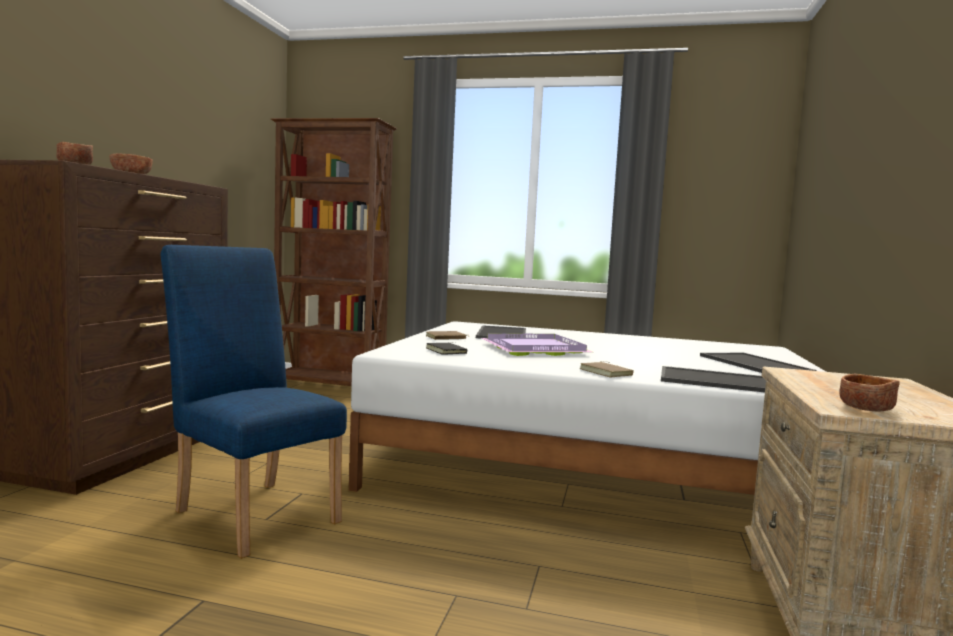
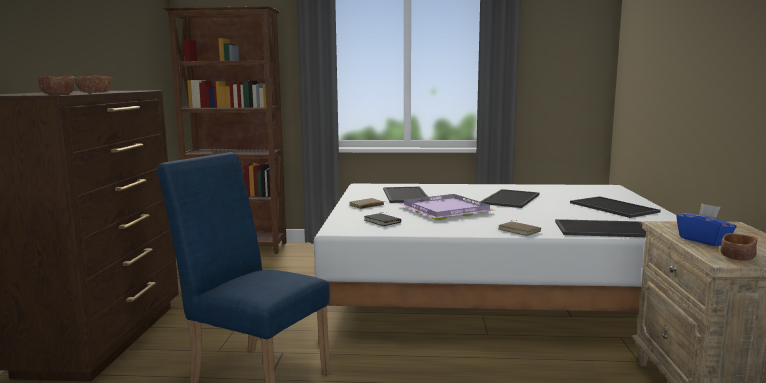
camera: 10 degrees left, 5 degrees up
(626, 346) = (509, 198): none -> tray
(831, 389) = (704, 240): none -> blue tissue box

